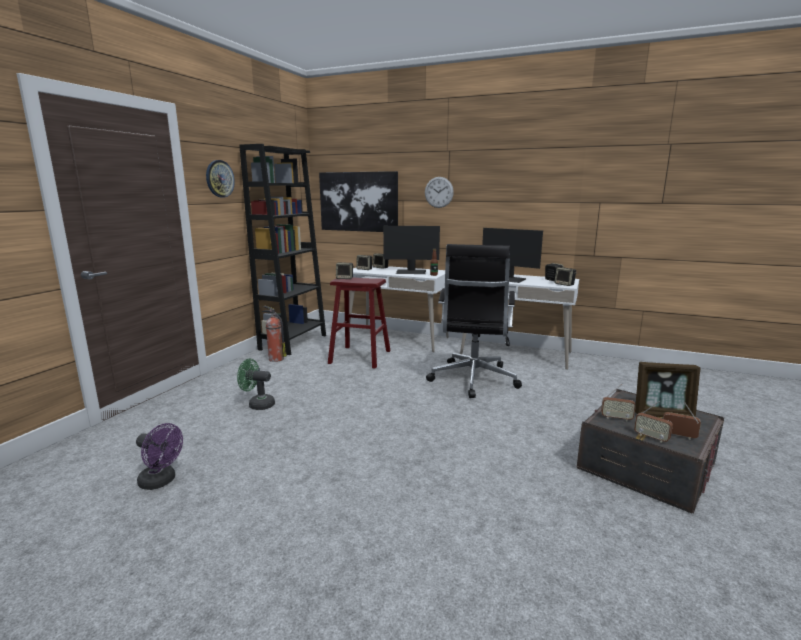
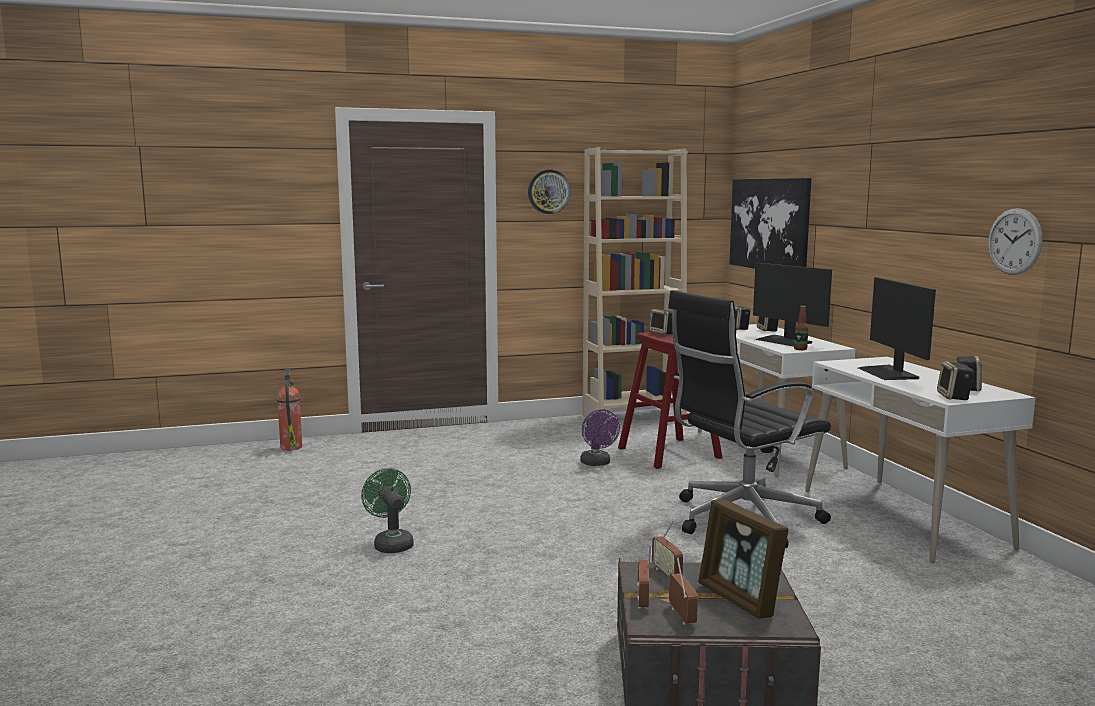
camera: 50 degrees right, 5 degrees down
(161, 481) = (317, 482): purple fan -> purple fan (597, 463)
(257, 404) = (476, 459): green fan -> green fan (391, 543)
(275, 359) = (579, 428): fire extinguisher -> fire extinguisher (291, 447)
(293, 342) = (634, 418): black bookcase -> beige bookcase
(439, 192) = (854, 213): wall clock -> wall clock (1014, 241)

